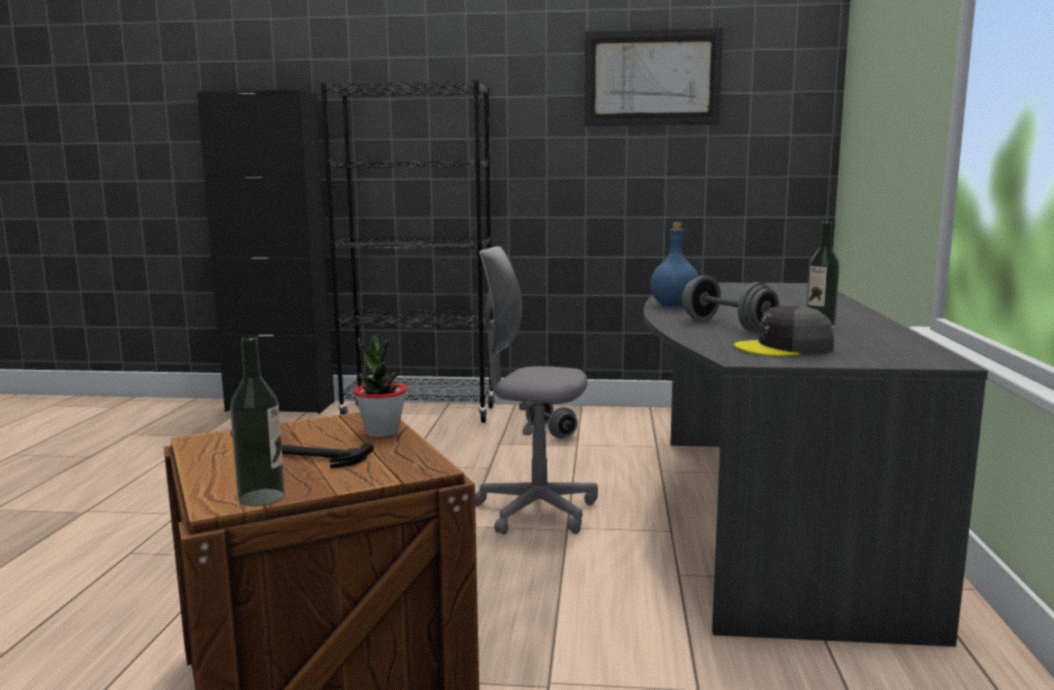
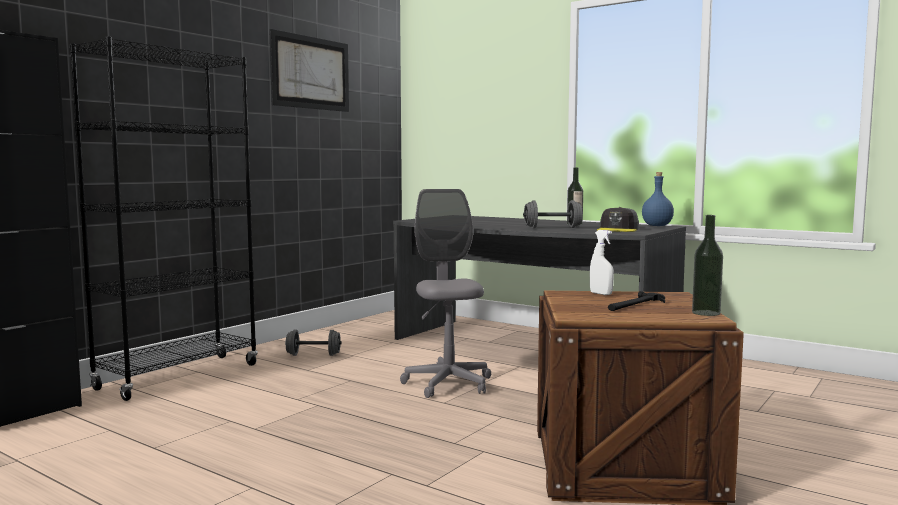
camera: 60 degrees left, 5 degrees down
(382, 432) = (601, 294): potted plant -> white spray bottle
(536, 511) = (448, 384): grey office chair -> grey office chair turned 120 degrees clockwise
(674, 306) = (479, 226): blue bottle -> blue bottle (657, 226)

